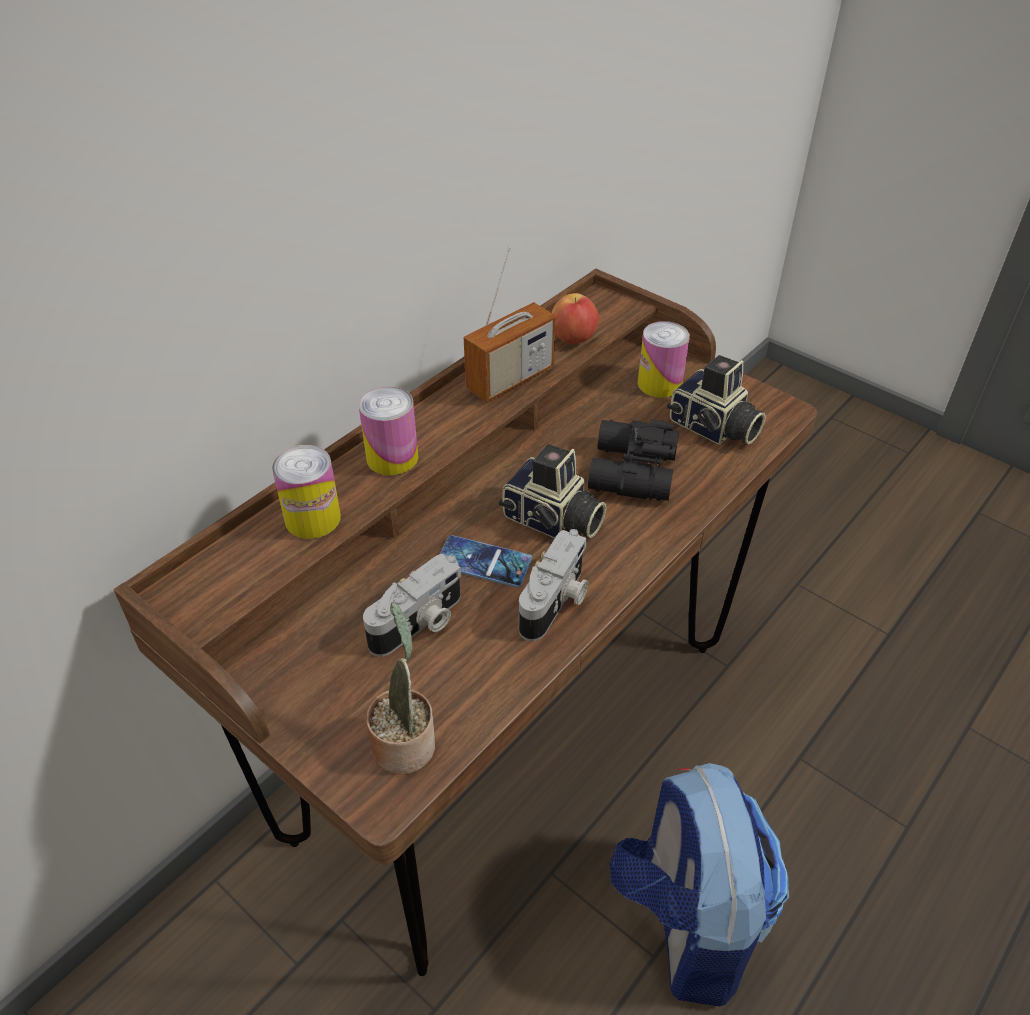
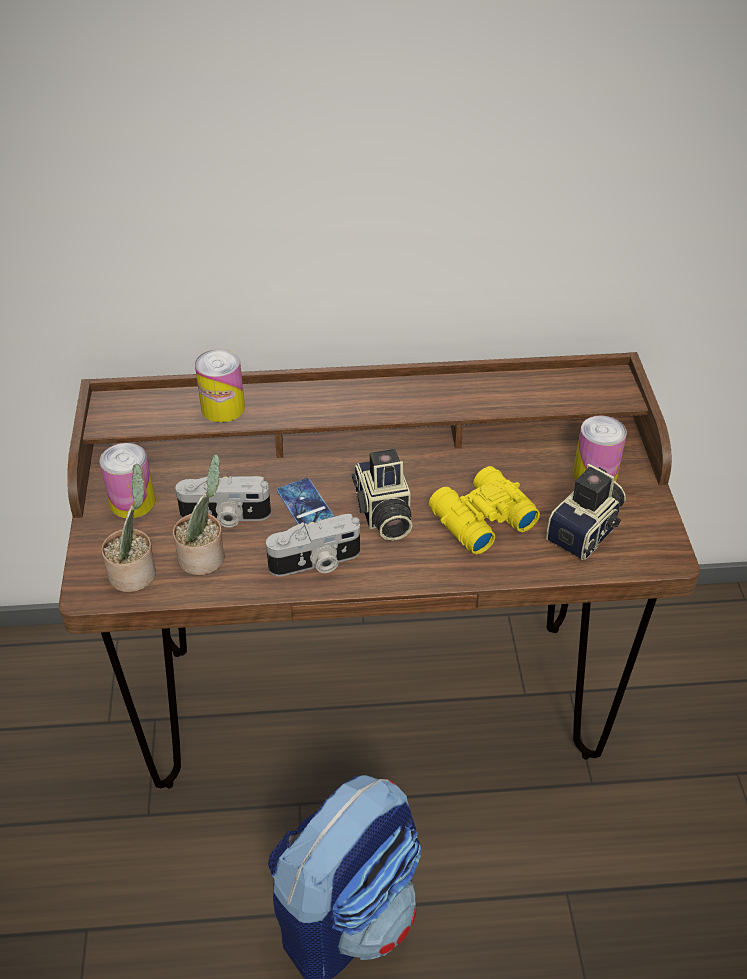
camera: 45 degrees right, 0 degrees up
(392, 457) = (314, 401): can -> can (132, 502)
(452, 674) = (205, 557): none -> potted plant
(510, 379) = (458, 396): radio -> none
(573, 338) = (544, 395): apple -> none
(630, 472) = (479, 519): black binoculars -> yellow binoculars
(713, 429) = (587, 531): camera -> camera turned 135 degrees counterclockwise

